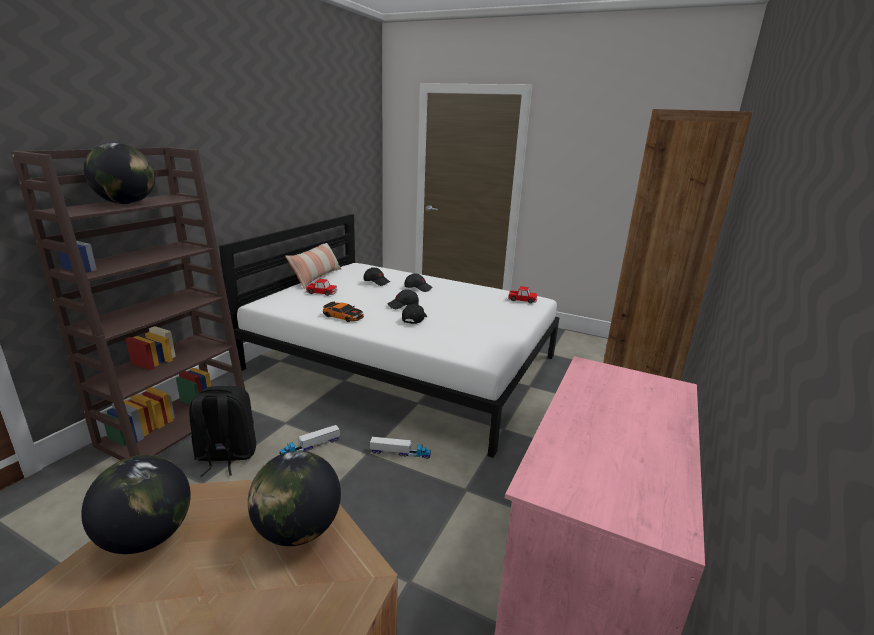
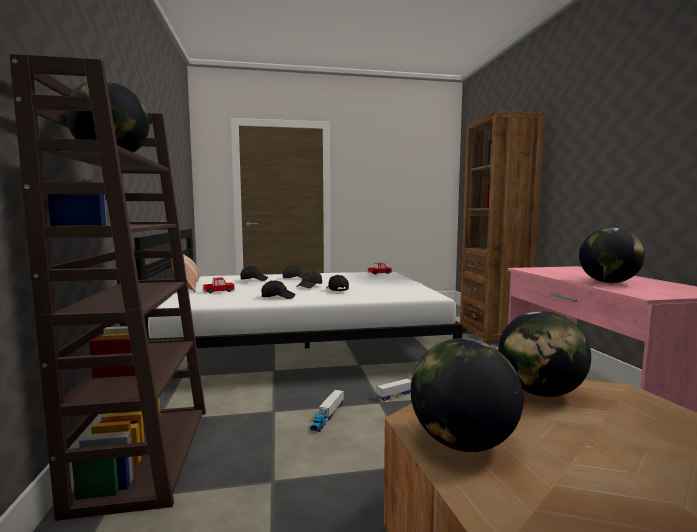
camera: 35 degrees left, 15 degrees down
(225, 456) = (259, 454): black backpack -> none
(344, 316) = (278, 297): toy car -> black cap
(589, 438) = (608, 282): none -> globe

